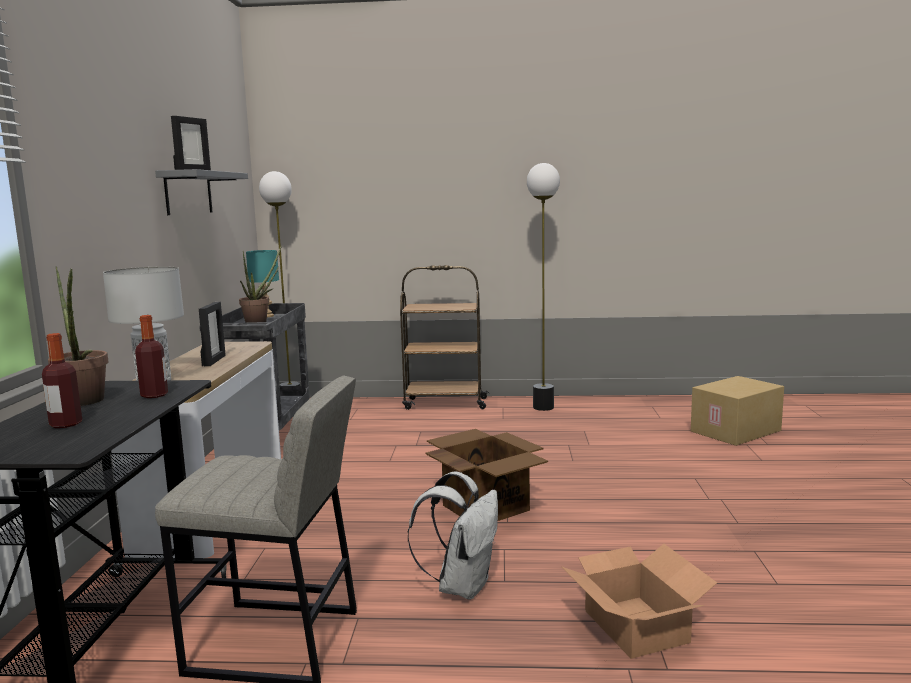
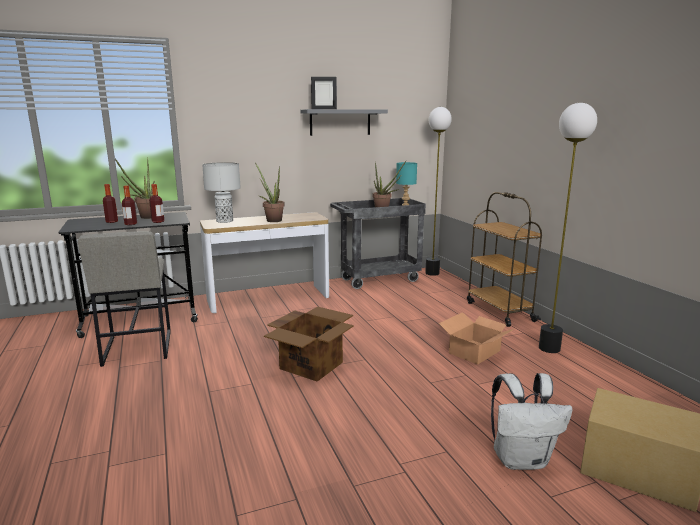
camera: 65 degrees right, 5 degrees up
(132, 411) = (131, 224): none -> bottle
(214, 360) = (272, 220): picture frame -> potted plant
(462, 586) = (200, 379): white backpack -> white backpack (521, 459)
(636, 625) = (159, 447): cardboard box -> cardboard box (475, 352)

